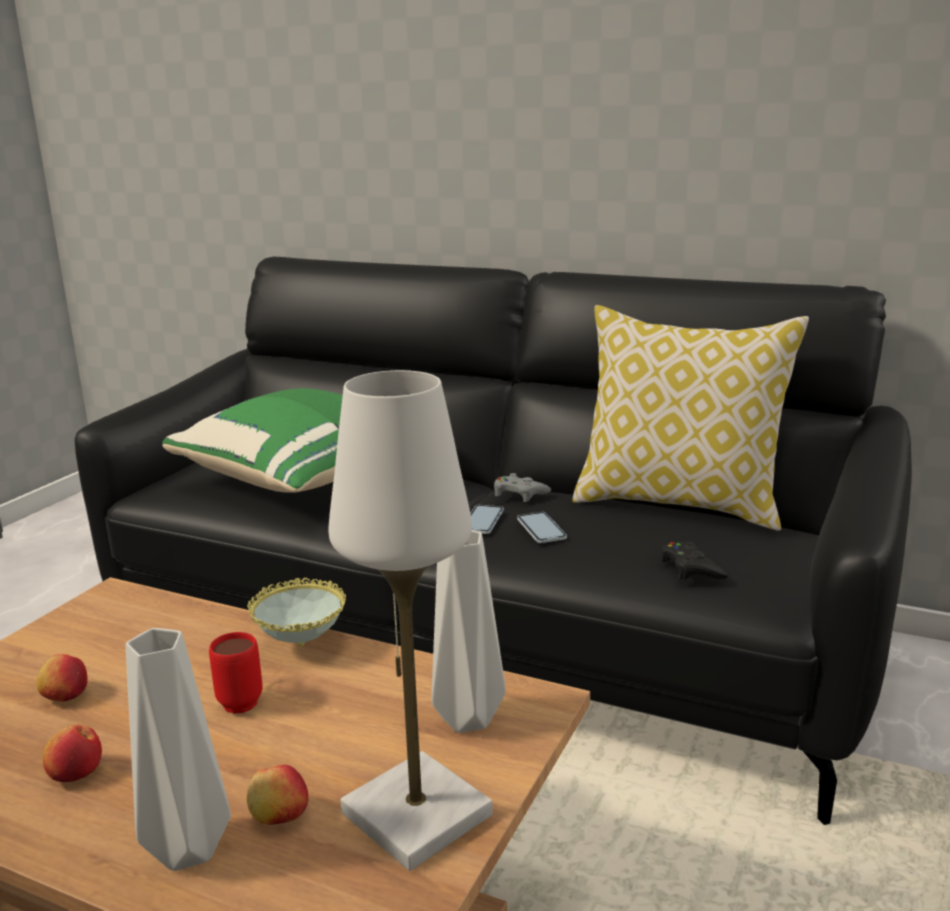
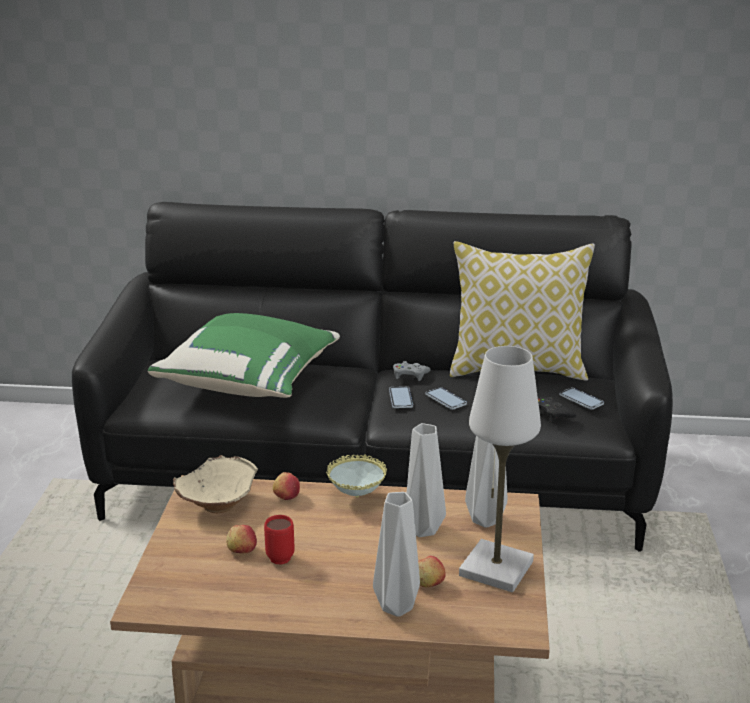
camera: 20 degrees left, 5 degrees up
(75, 772) = (296, 586): apple -> apple (286, 496)
(108, 622) = (216, 504): none -> beige bowl
(243, 698) = (351, 532): red mug -> red mug (279, 555)
(356, 717) = (425, 530): none -> grey vase
(752, 555) = (581, 399): none -> phone

